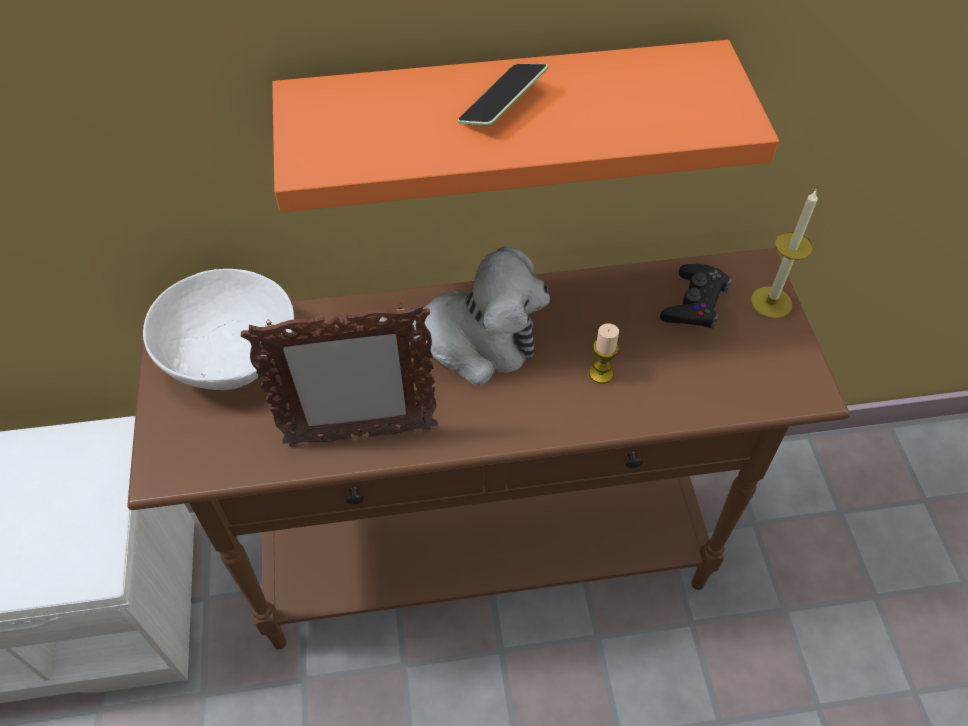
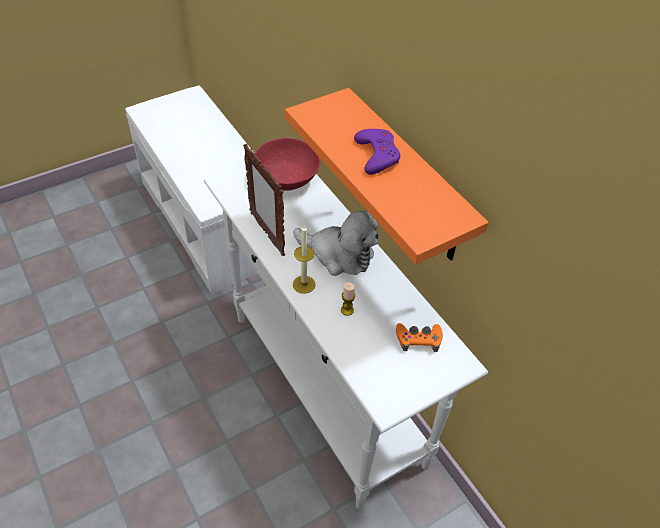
camera: 65 degrees right, 5 degrees down
(230, 354) = (287, 178): white bowl -> red bowl
(471, 341) = (339, 254): plush toy -> plush toy turned 45 degrees counterclockwise
(485, 554) = (326, 389): brown console table -> white console table
(502, 106) = (377, 155): phone -> purple game controller
(695, 303) = (418, 339): black game controller -> orange game controller
(771, 302) = (441, 376): candle -> candle (304, 284)

